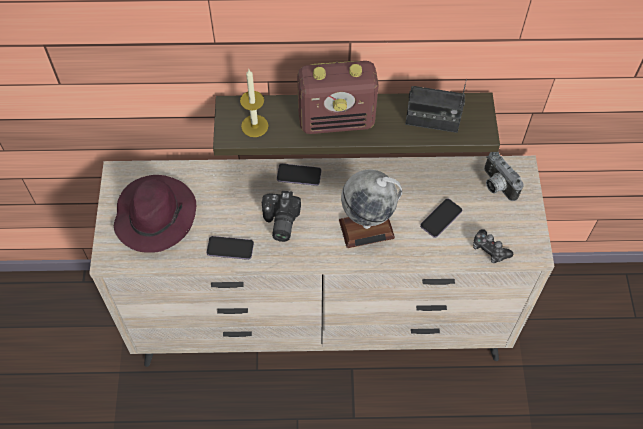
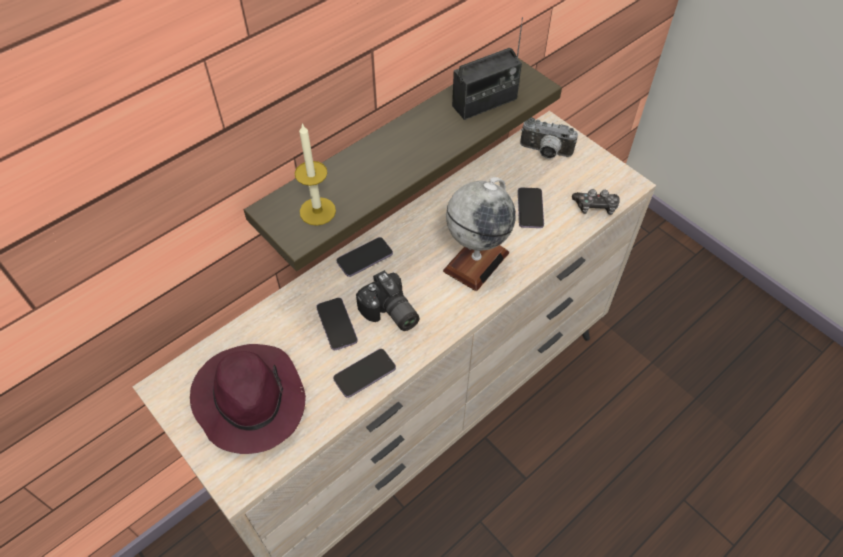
camera: 40 degrees left, 5 degrees down
(242, 206) = (337, 324): none -> phone
(337, 120) = (396, 155): radio -> none

